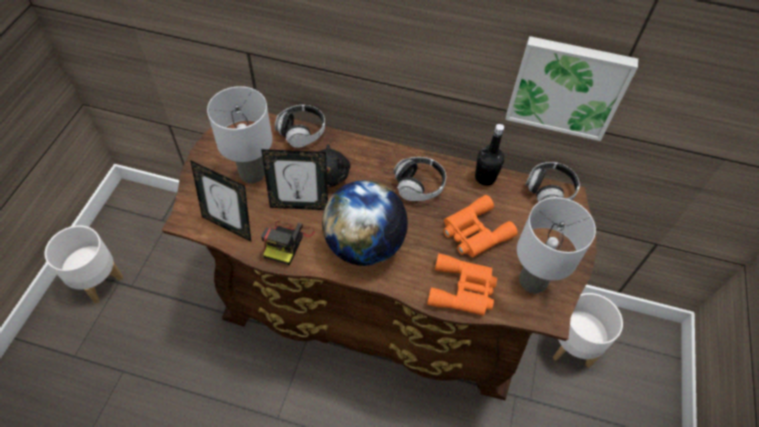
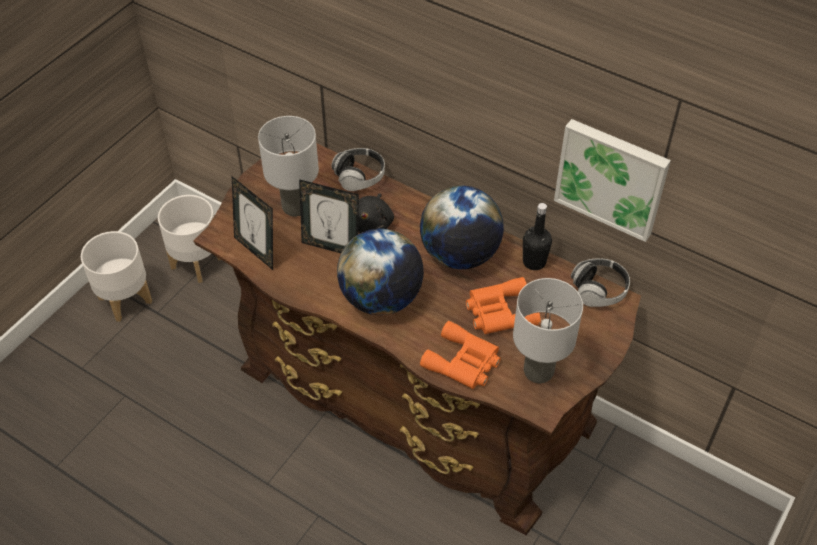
camera: 20 degrees right, 5 degrees down
(287, 242) = (307, 278): camera -> none
(419, 186) = (460, 255): headphones -> globe
(572, 346) = (630, 500): white planter -> white planter (197, 262)

